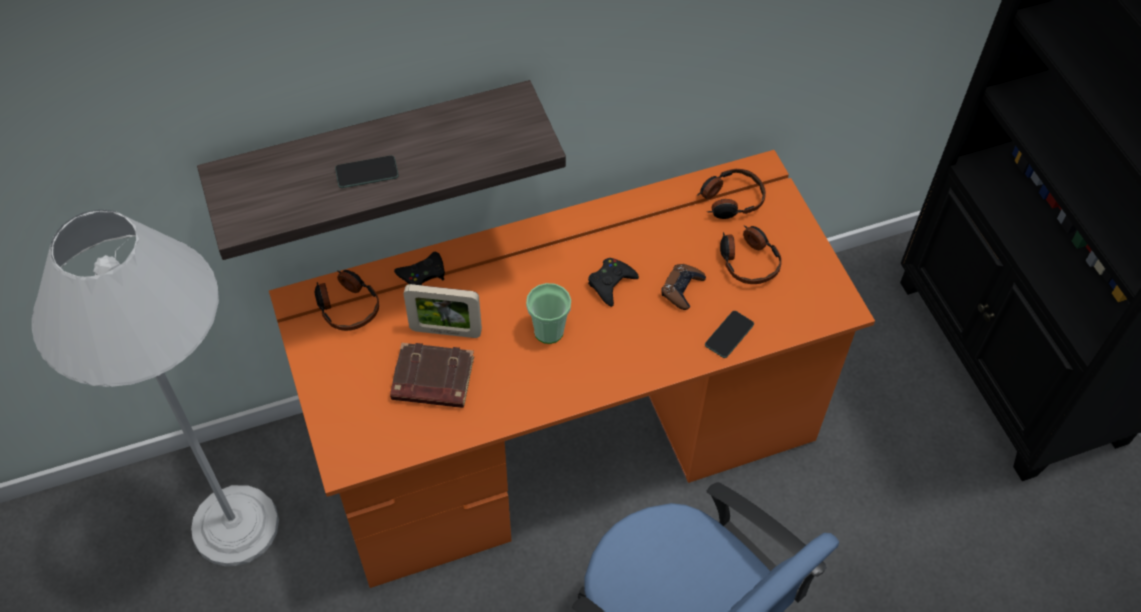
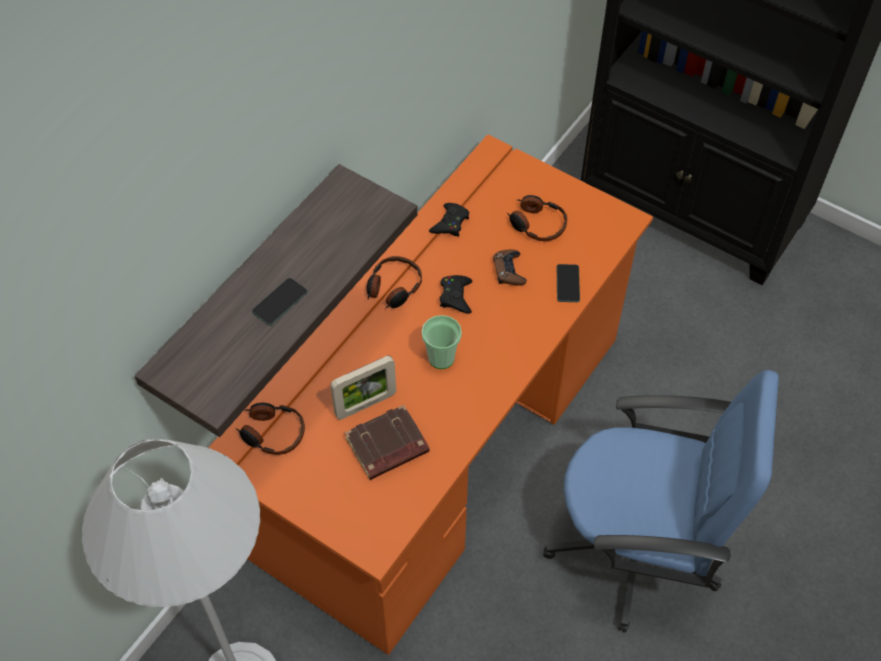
camera: 35 degrees left, 0 degrees up
(422, 274) = (310, 373): black game controller -> black game controller (450, 223)
(730, 200) = (488, 187): headphones -> headphones (393, 288)

